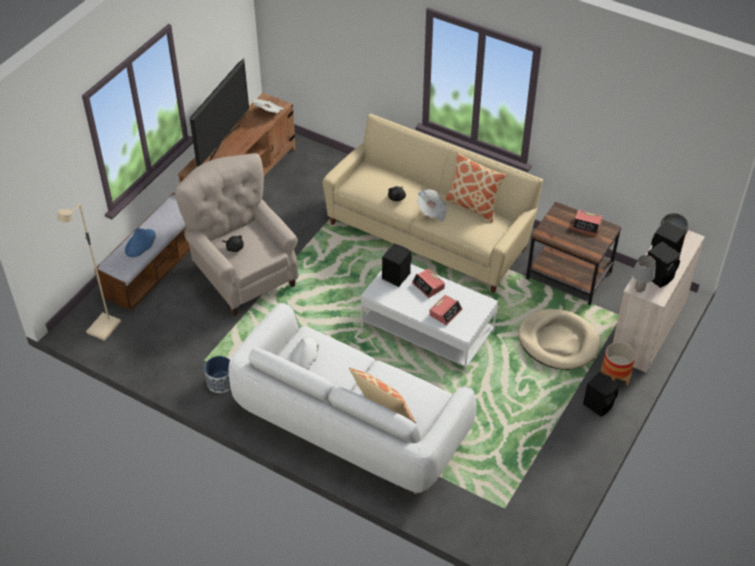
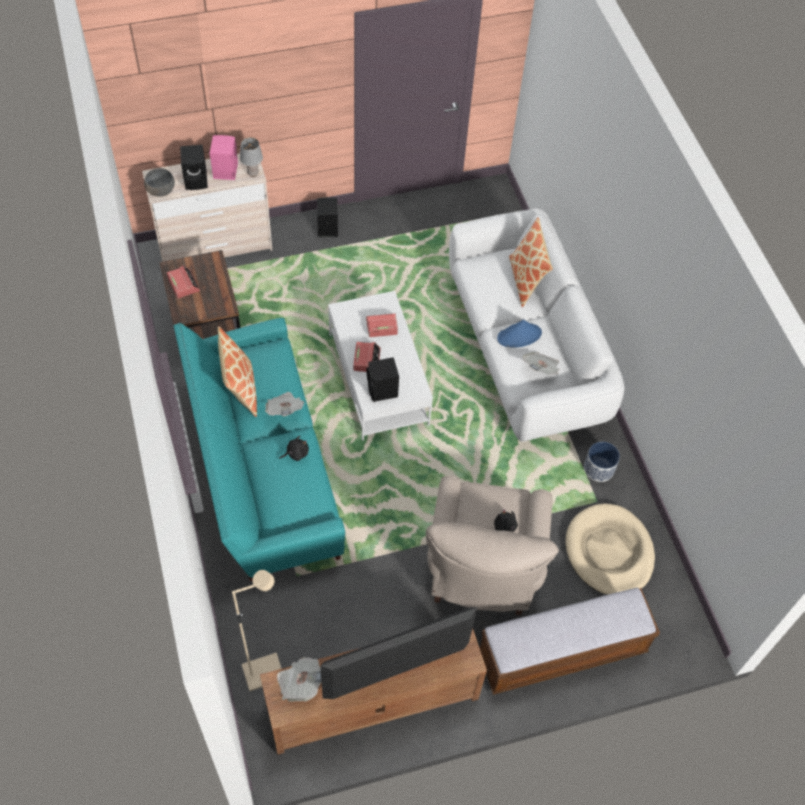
camera: 140 degrees left, 10 degrees up
(104, 328) = (666, 614): beige floor lamp -> beige floor lamp (263, 671)
(140, 244) = (591, 621): blue hat -> blue hat (519, 336)
(304, 354) = (541, 369): white hat -> newspaper
(430, 233) = (262, 469): beige sofa -> turquoise sofa
(558, 342) = (292, 289): beige dog bed -> beige dog bed (609, 552)
(614, 380) = (292, 234): planter -> none
(659, 276) = (224, 170): black speaker -> pink speaker

